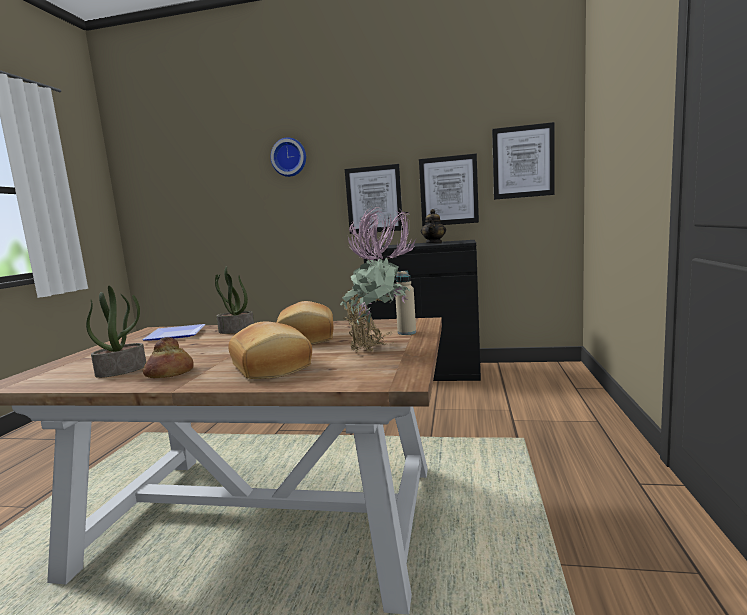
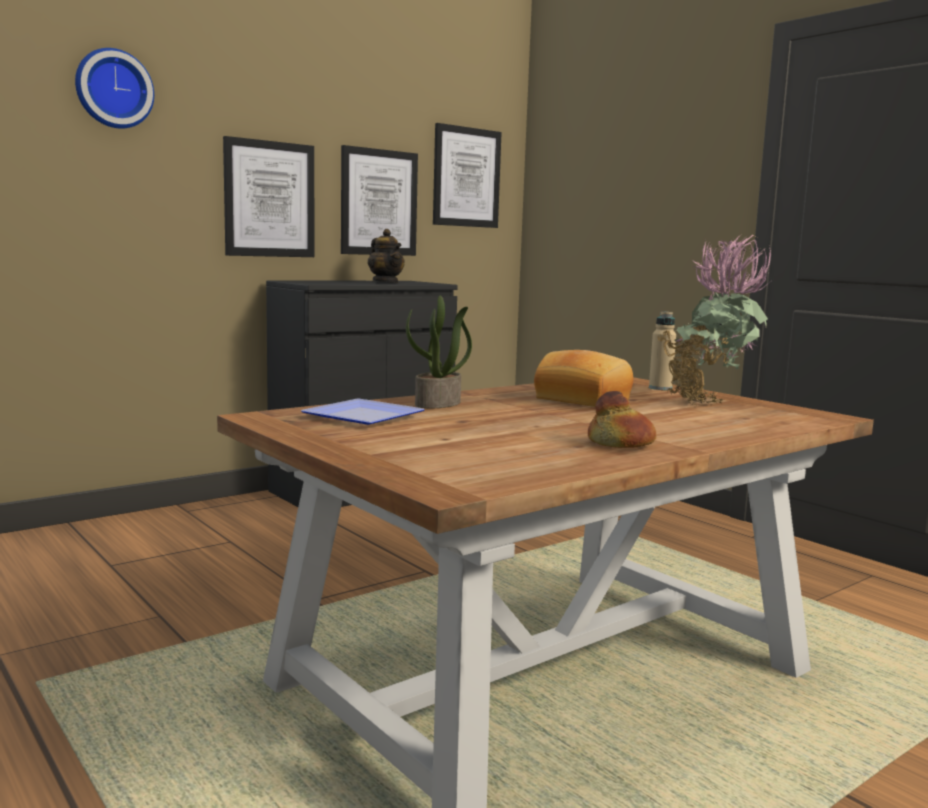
camera: 50 degrees left, 0 degrees up
(122, 370) = (538, 452): potted plant -> none
(273, 366) = (689, 424): bread -> none

